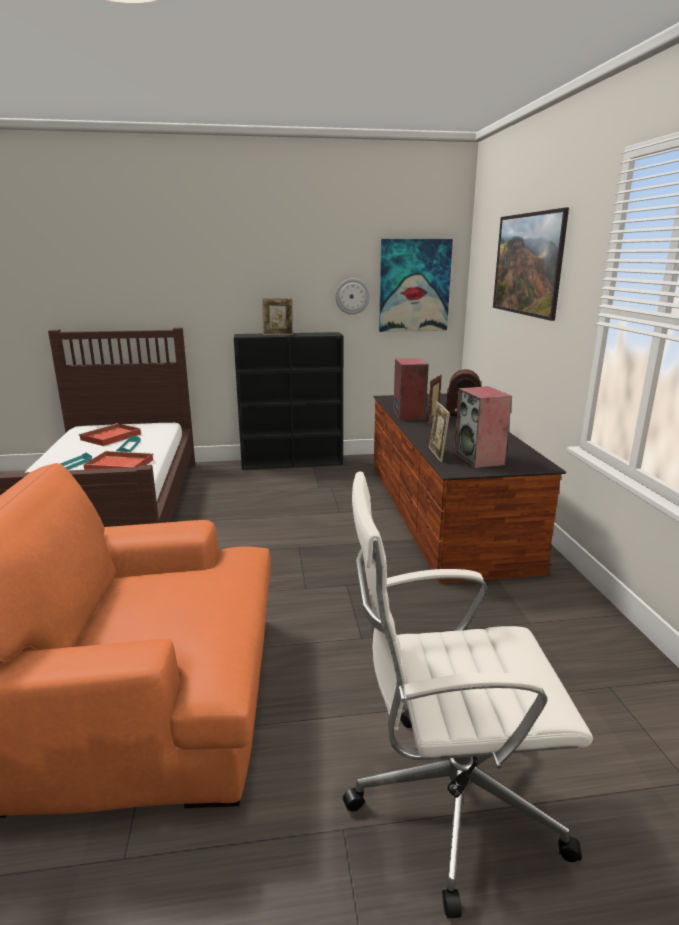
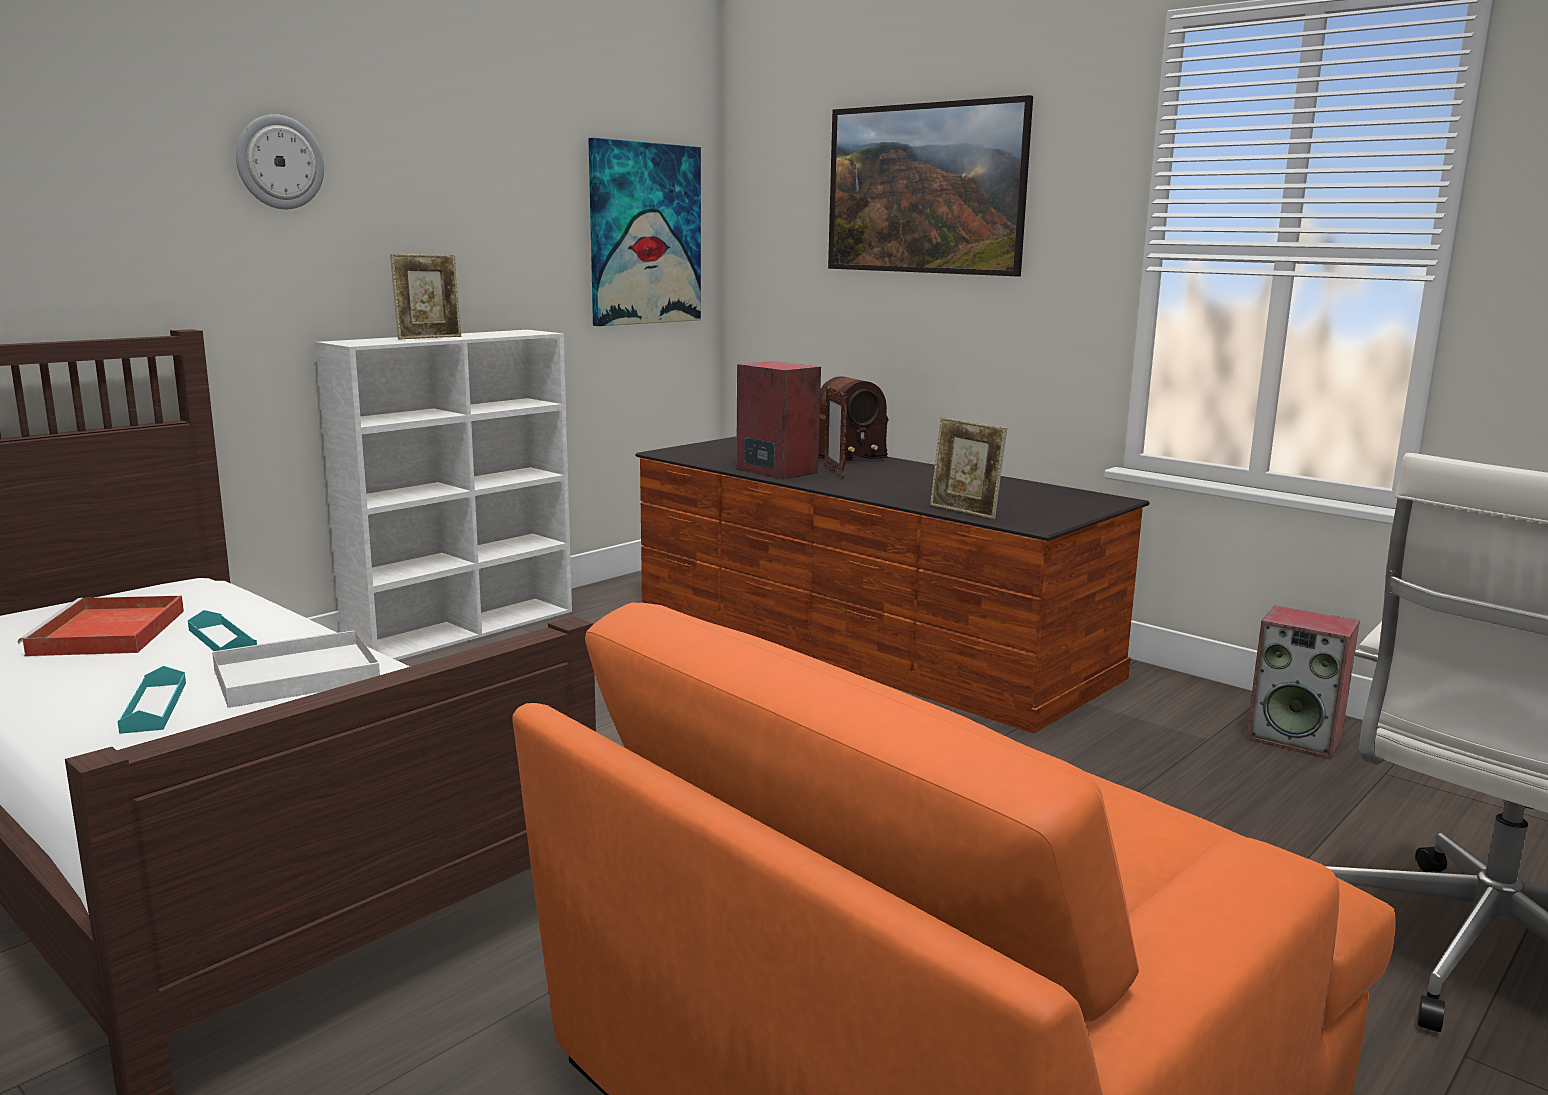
camera: 40 degrees left, 5 degrees down
(118, 465) = (293, 676): red tray -> white tray
(293, 462) = (464, 629): black bookcase -> white bookcase
(352, 296) = (545, 254): wall clock -> wall clock (279, 162)
(479, 459) = (1029, 507): speaker -> speaker (1295, 738)

